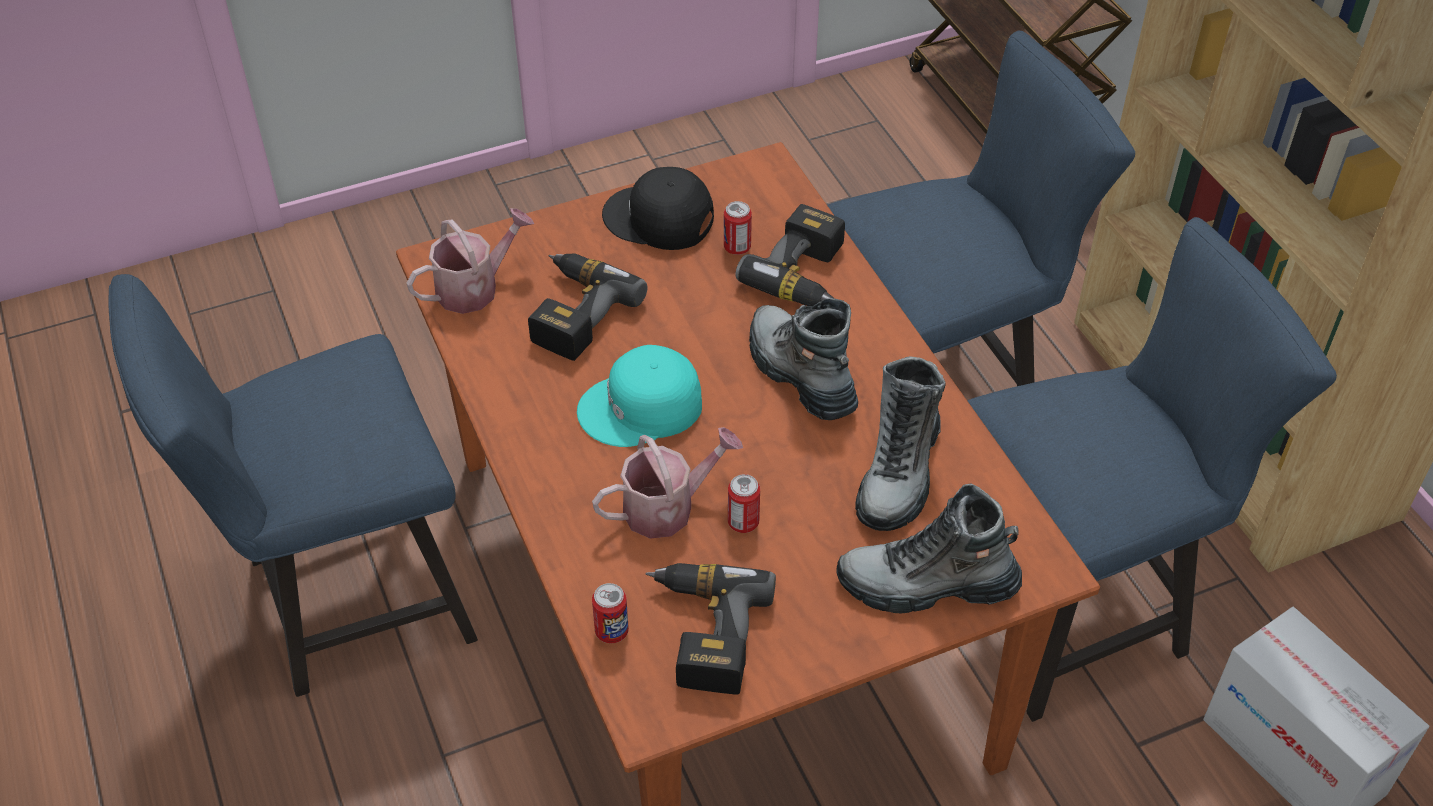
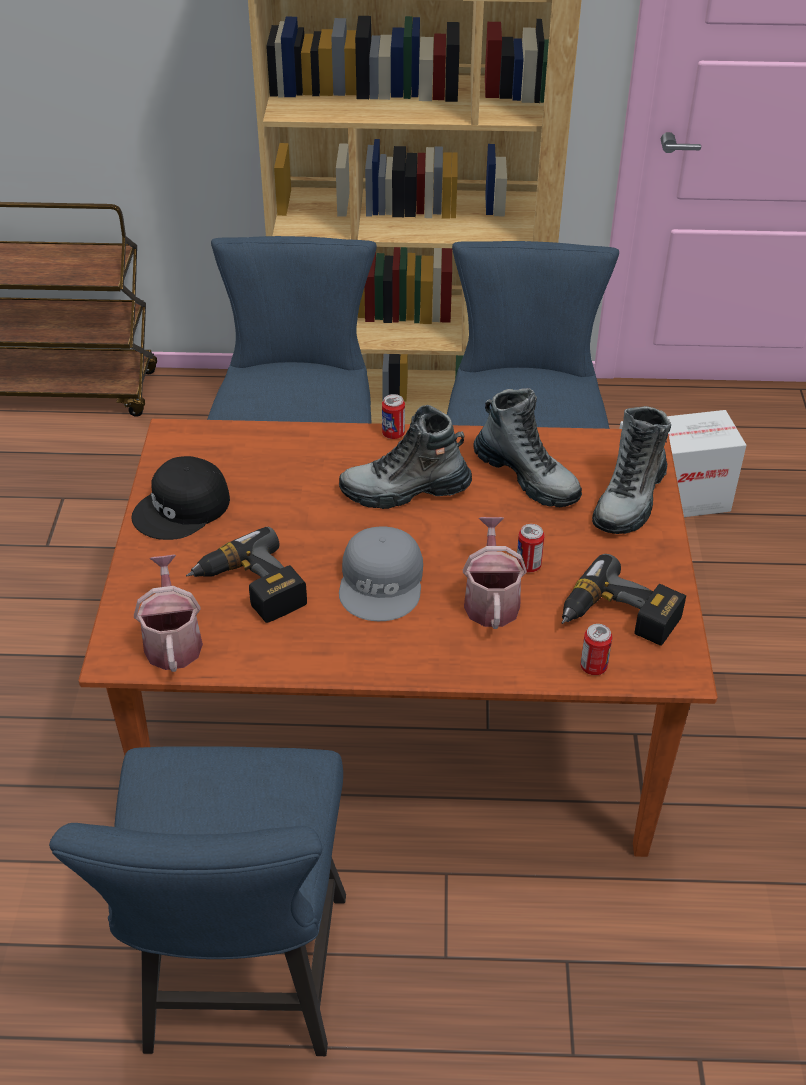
camera: 65 degrees left, 5 degrees down
(642, 408) = (383, 582): turquoise cap -> grey cap
(737, 247) = (250, 478): can -> can (393, 434)
(807, 274) = (307, 453): power drill -> none

